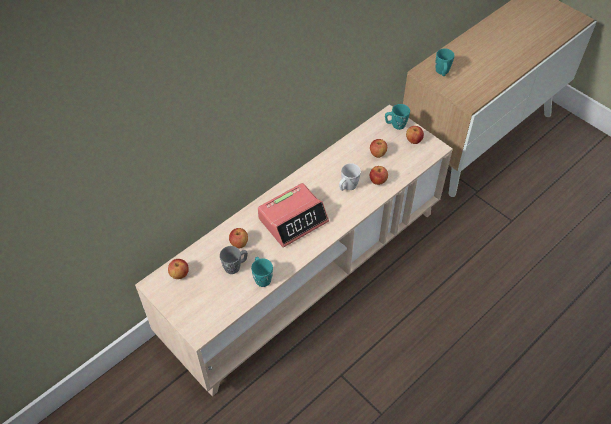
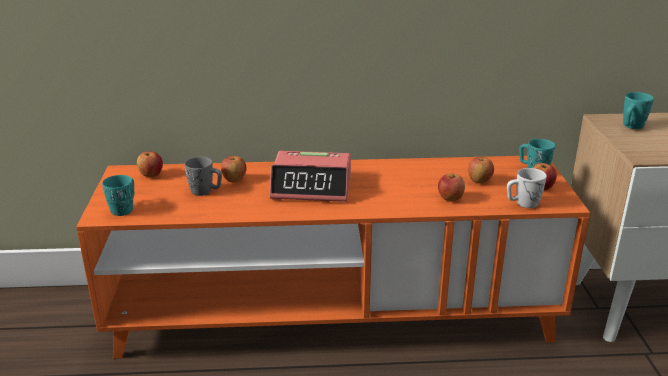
camera: 40 degrees right, 25 degrees down
(262, 277) = (216, 209): turquoise mug -> turquoise mug (124, 208)
(305, 274) = (334, 316): beige tv stand -> orange tv stand
(347, 187) = (407, 189): white mug -> white mug (522, 203)

